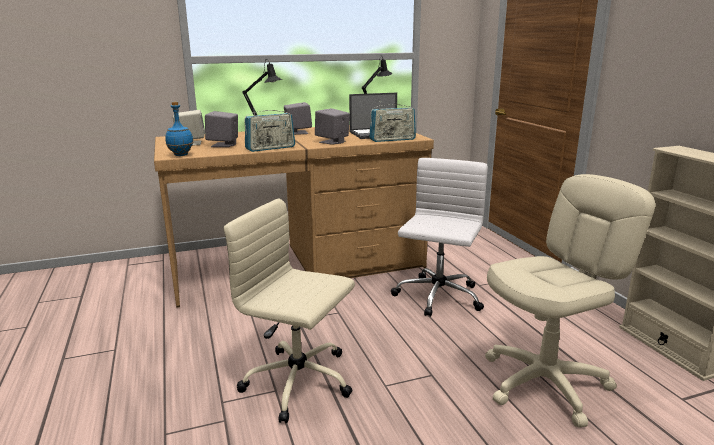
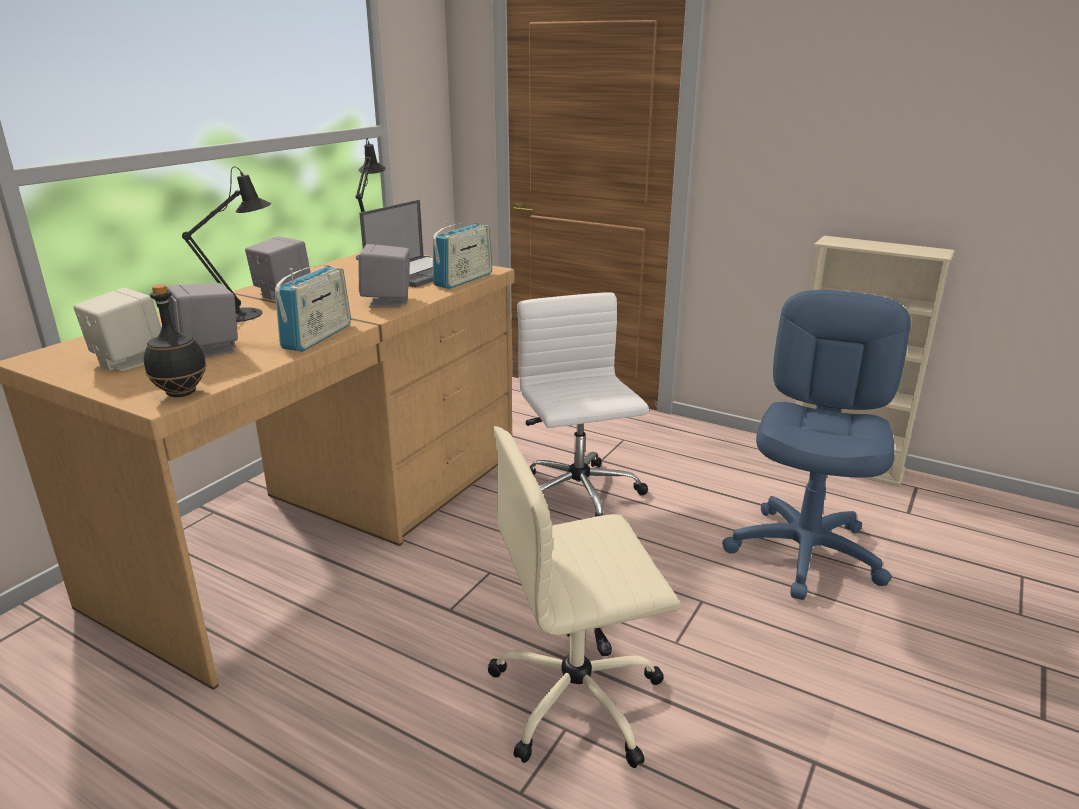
camera: 40 degrees left, 5 degrees up
(180, 155) = (180, 393): blue bottle -> black bottle
(545, 383) = (805, 553): beige office chair -> blue office chair

